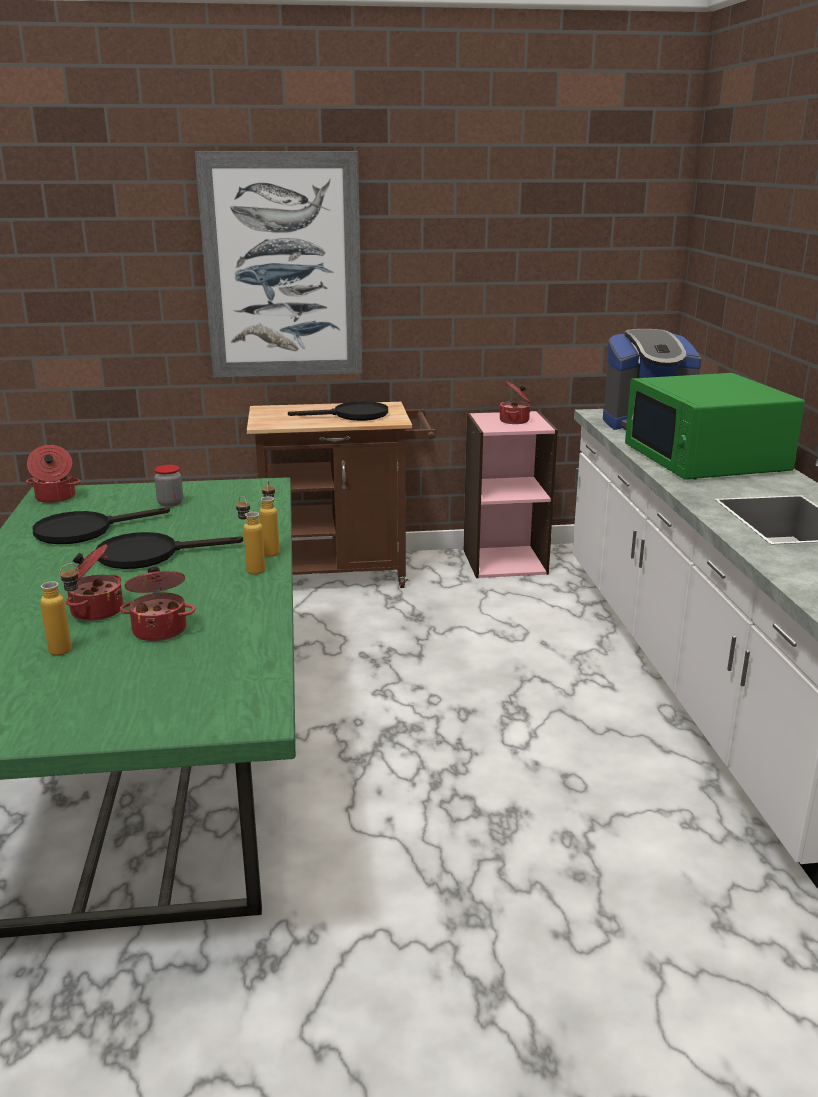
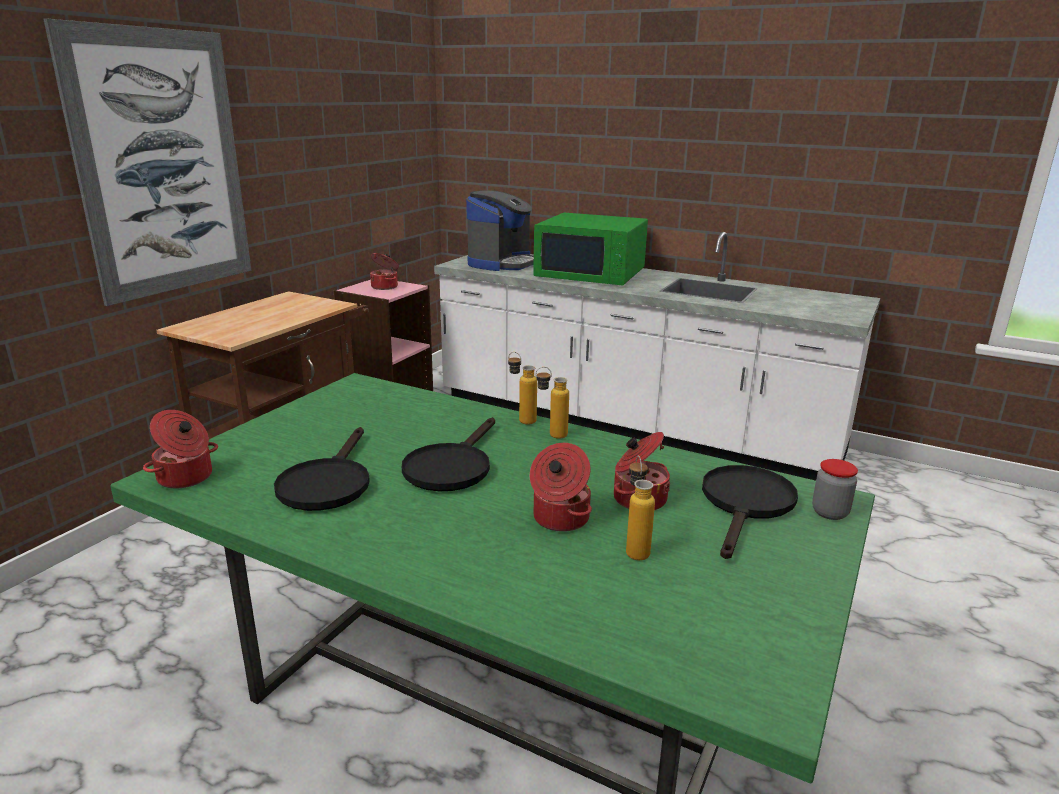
camera: 55 degrees left, 0 degrees up
(170, 503) = (327, 429): jar -> jar (830, 512)
(353, 415) = (288, 310): black frying pan -> black frying pan (746, 505)

